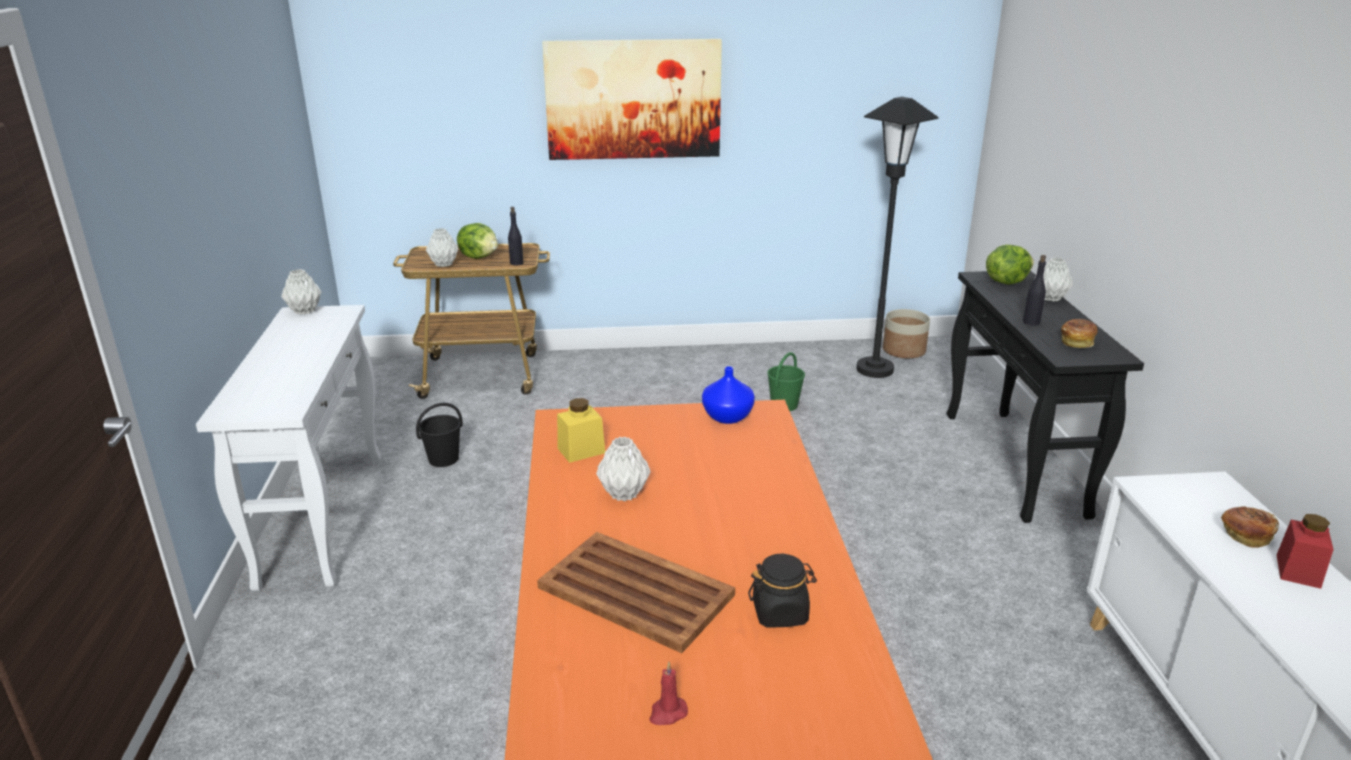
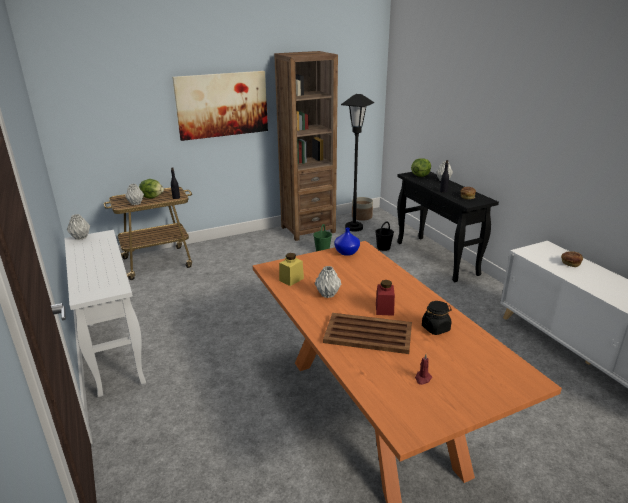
camera: 20 degrees left, 0 degrees up
(444, 459) = (165, 308): black bucket -> black bucket (383, 247)
(781, 359) = (308, 229): none -> brown bookcase
(1298, 571) = (595, 272): red jar -> red jar (384, 309)

